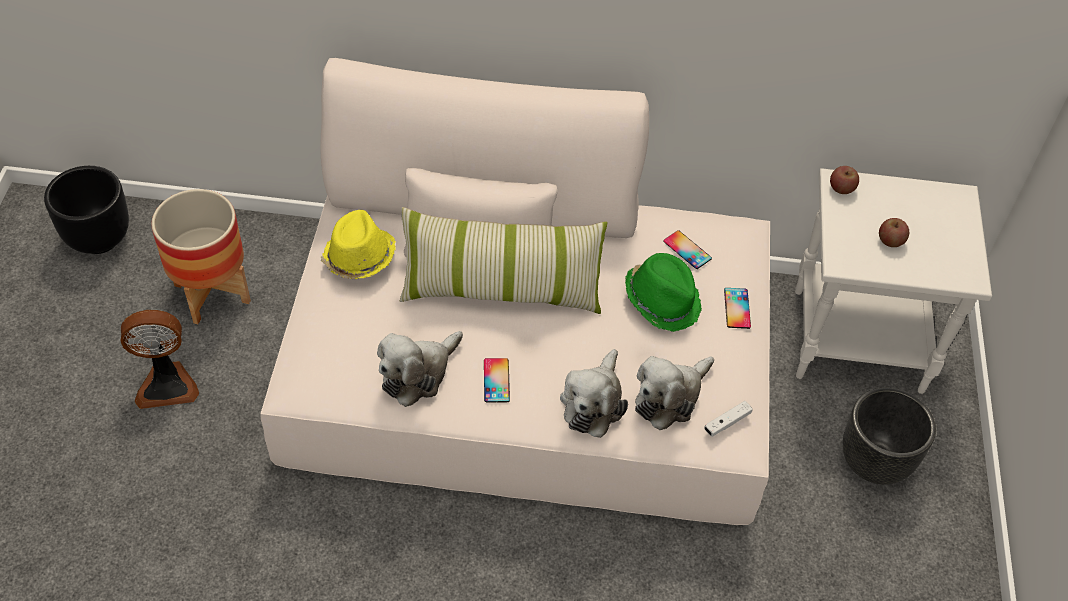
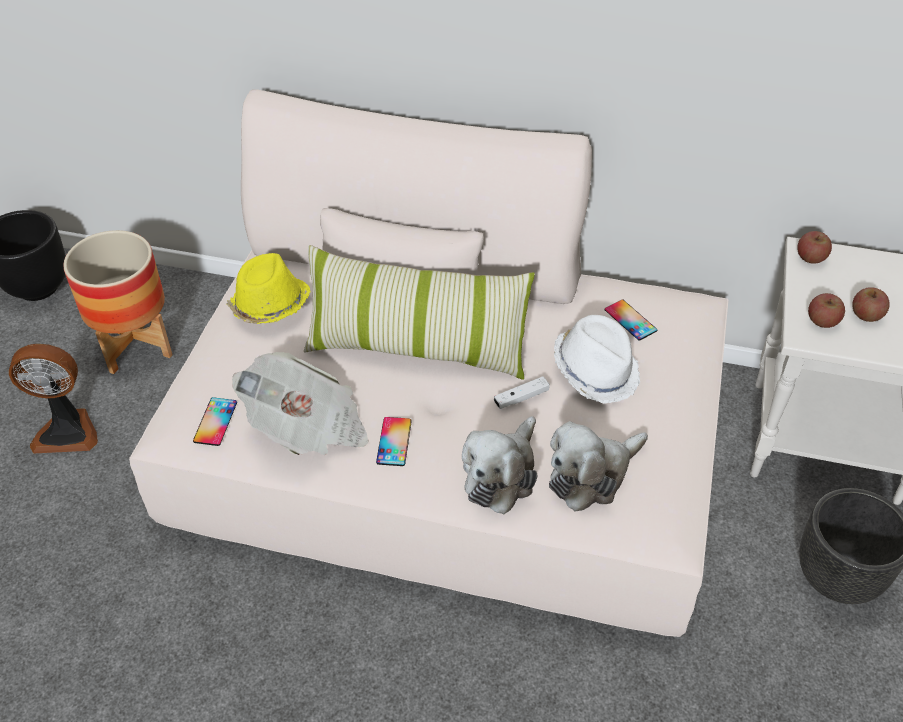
camera: 10 degrees right, 5 degrees down
(418, 374) = (308, 428): plush toy -> newspaper
(662, 300) = (596, 370): green hat -> white hat
(727, 422) = (657, 509): white game controller -> white game controller (521, 398)
(737, 308) = (681, 384): phone -> phone (215, 421)
(854, 249) = (822, 321): none -> apple

